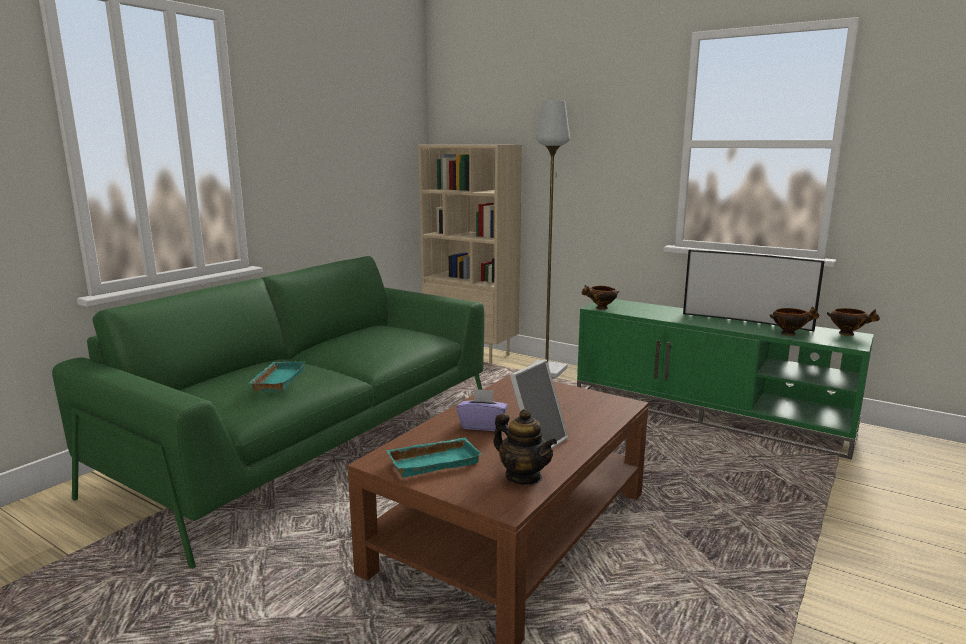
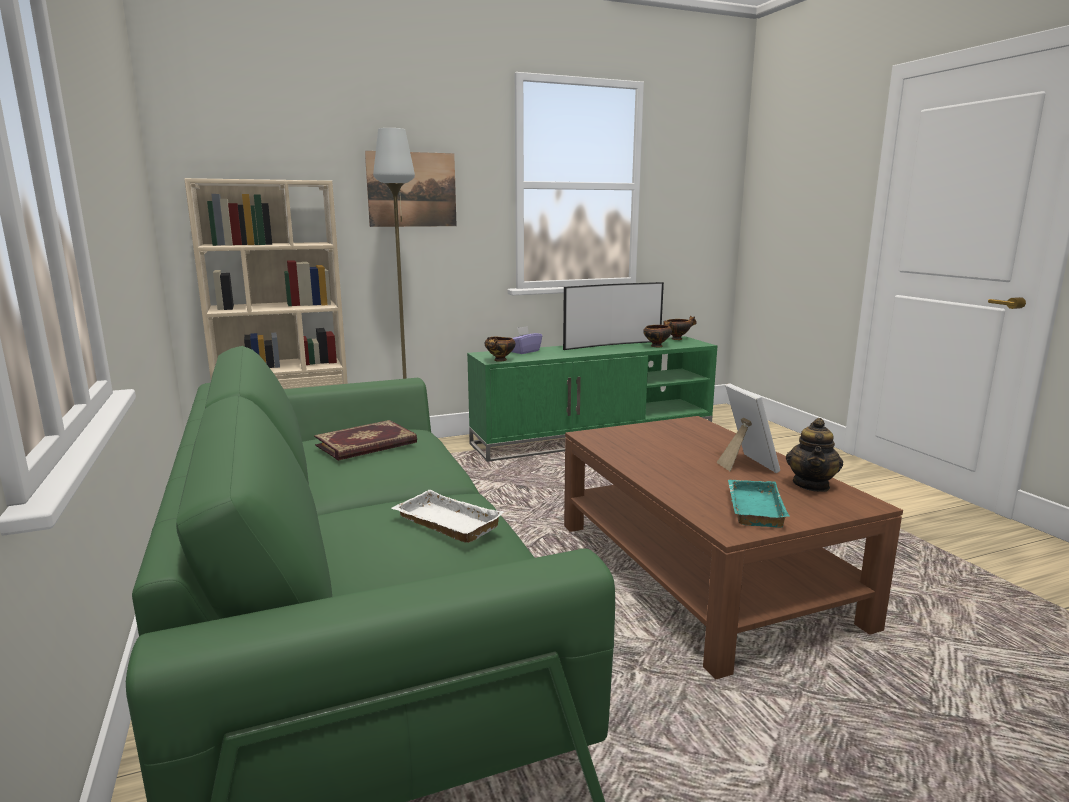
camera: 55 degrees left, 0 degrees up
(277, 380) = (444, 524): turquoise tray -> white tray
(378, 334) = (367, 444): none -> book
(482, 425) = (686, 472): purple tissue box -> purple tissue box (524, 351)
(523, 476) = (811, 485): teapot -> teapot turned 120 degrees clockwise
(586, 149) = (412, 189): none -> picture

